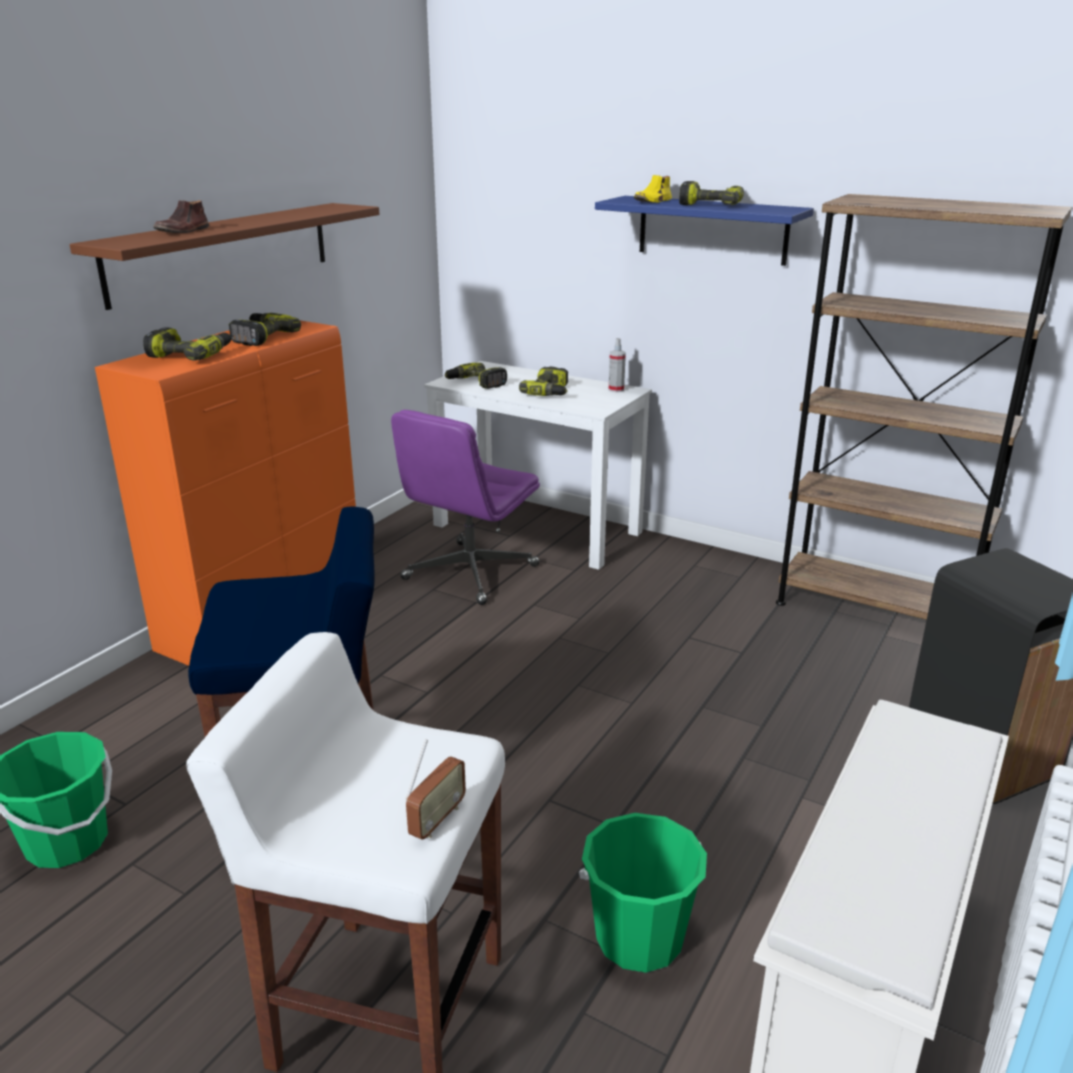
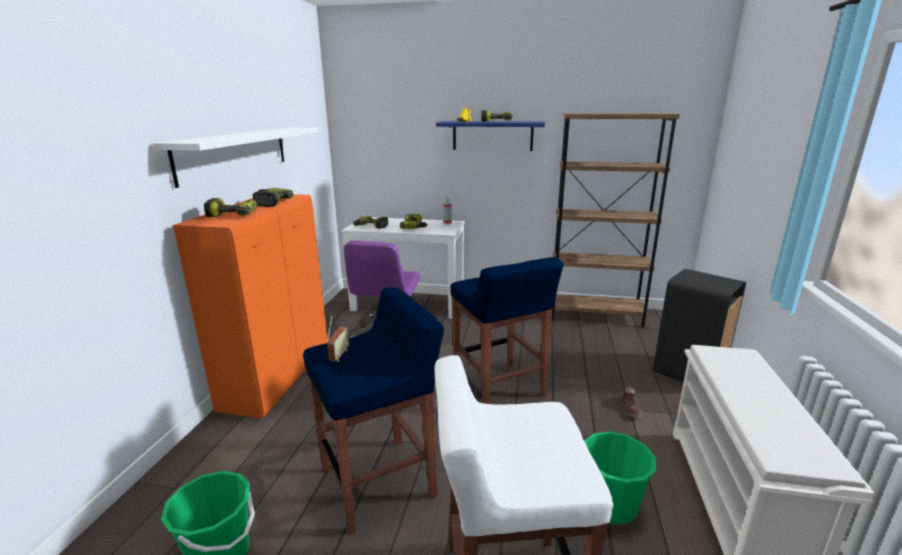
camera: 20 degrees left, 5 degrees down
(183, 231) = (222, 137): brown shoe -> brown shoe (631, 409)
(222, 252) = (235, 153): brown shelf -> white shelf
(437, 820) = (578, 455): radio -> radio (339, 355)
(592, 707) = (499, 388): none -> blue stool

